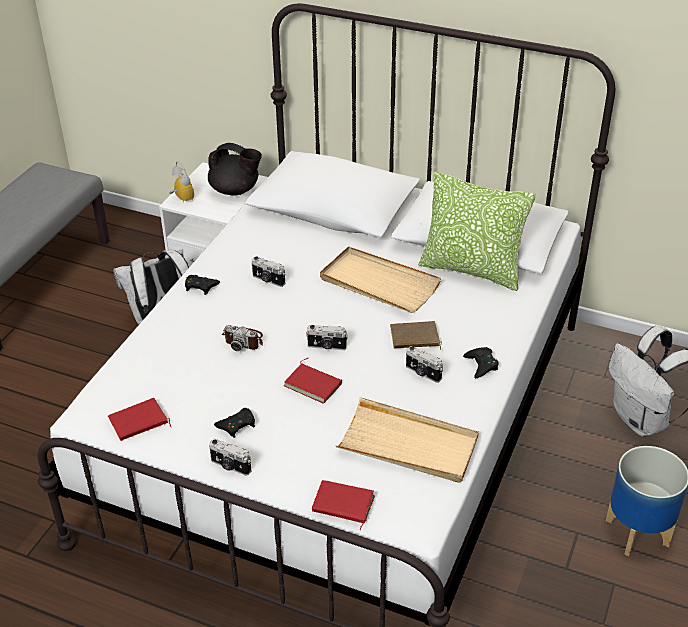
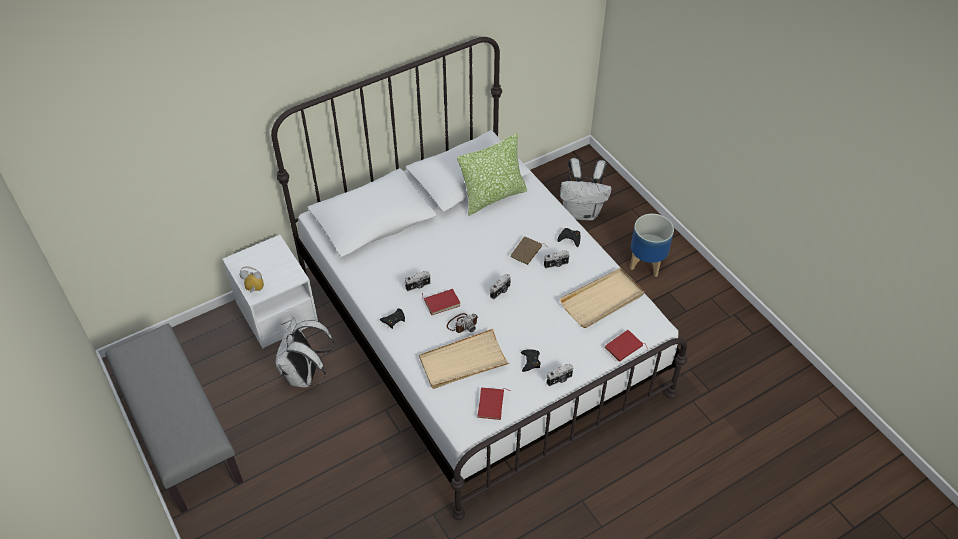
camera: 55 degrees left, 10 degrees up
(235, 190) = (275, 258): black teapot -> none
(314, 384) = (526, 312): red book -> red book (441, 302)
(378, 283) = (467, 240): beige tray -> beige tray (463, 362)

